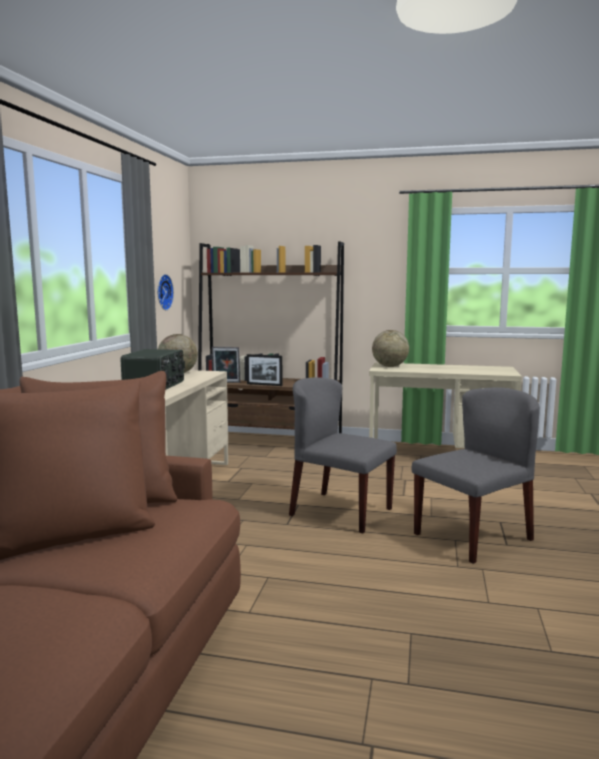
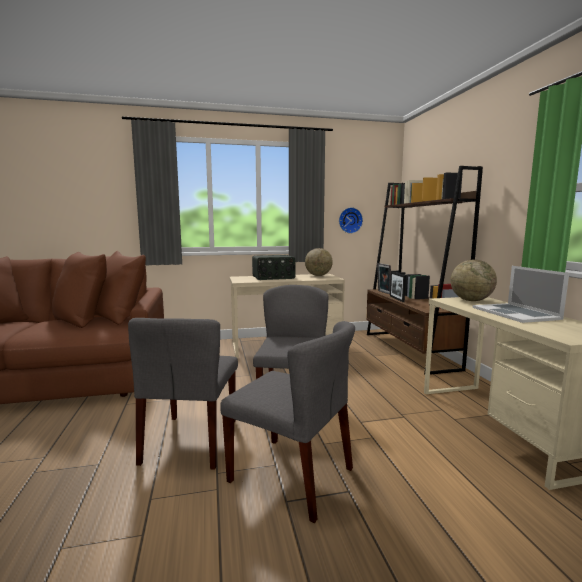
camera: 65 degrees right, 0 degrees up
(391, 573) = (191, 441): none -> grey chair
(441, 368) = (515, 313): none -> laptop

